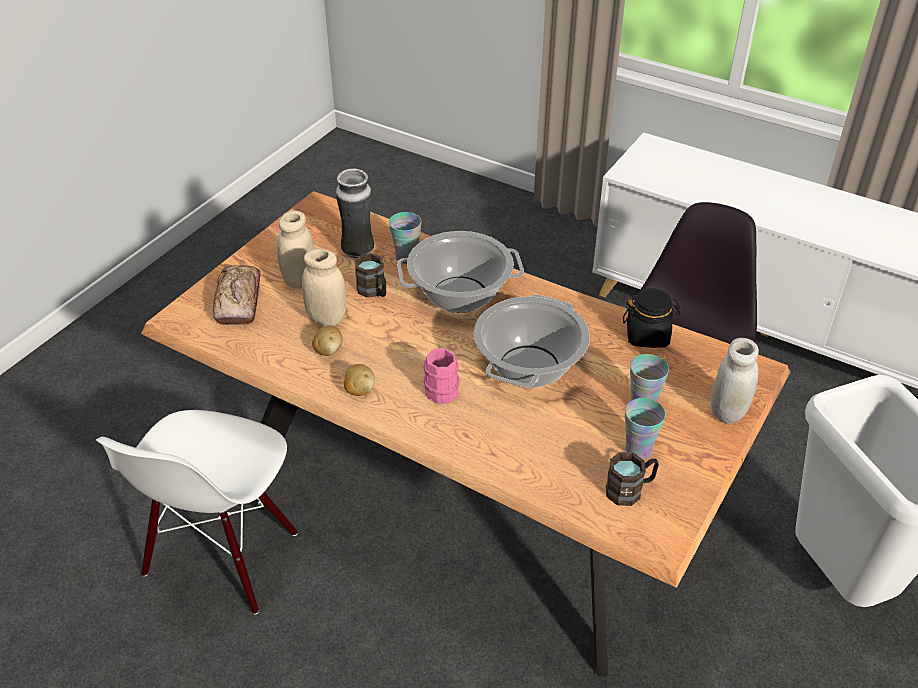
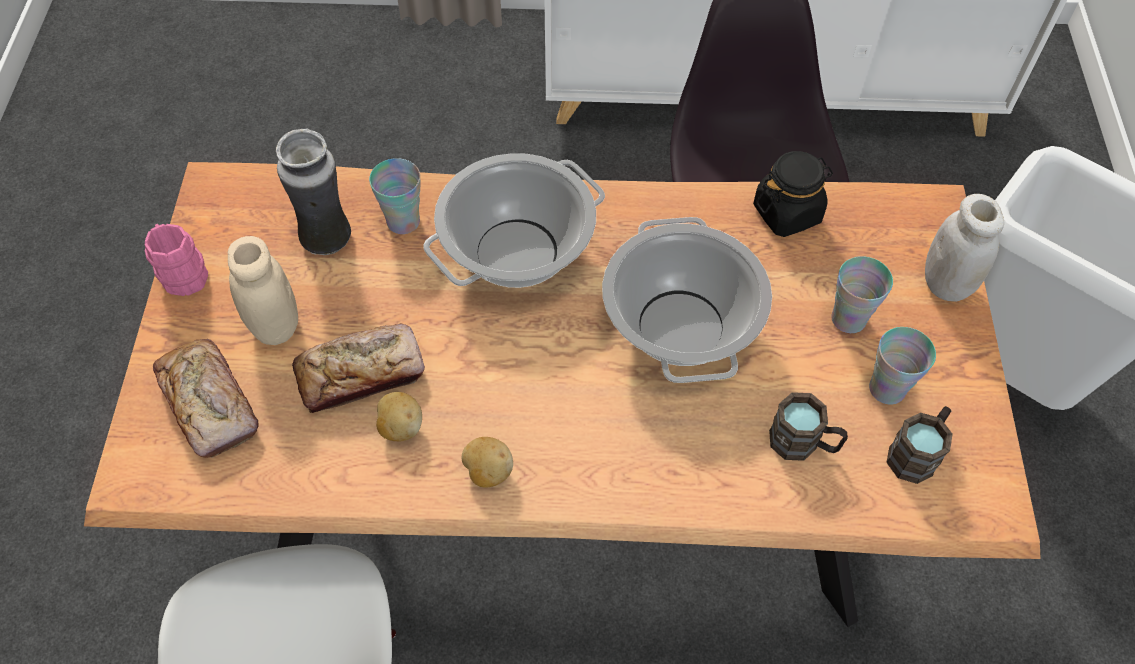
camera: 30 degrees left, 15 degrees up
(327, 318) = (361, 374): beige jar -> bread
(374, 291) = (397, 298): brown mug -> brown mug (803, 443)
(441, 388) = (593, 414): pink mug -> pink mug (182, 272)

